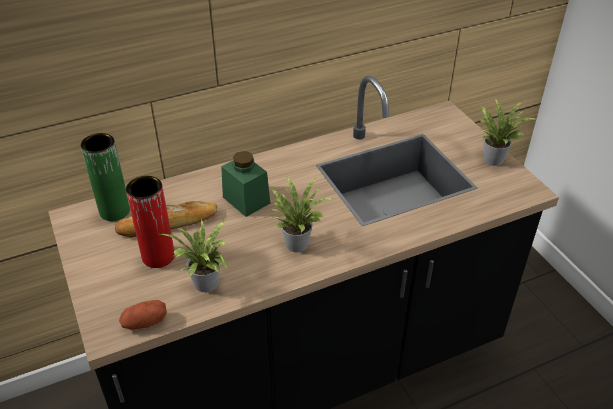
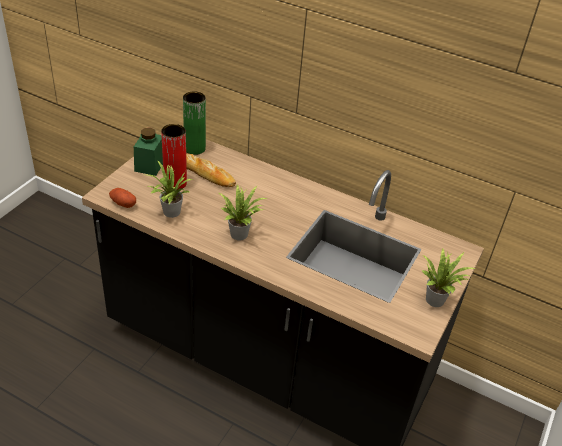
camera: 50 degrees right, 0 degrees up
(246, 200) = (256, 194): green jar -> green jar (150, 165)

